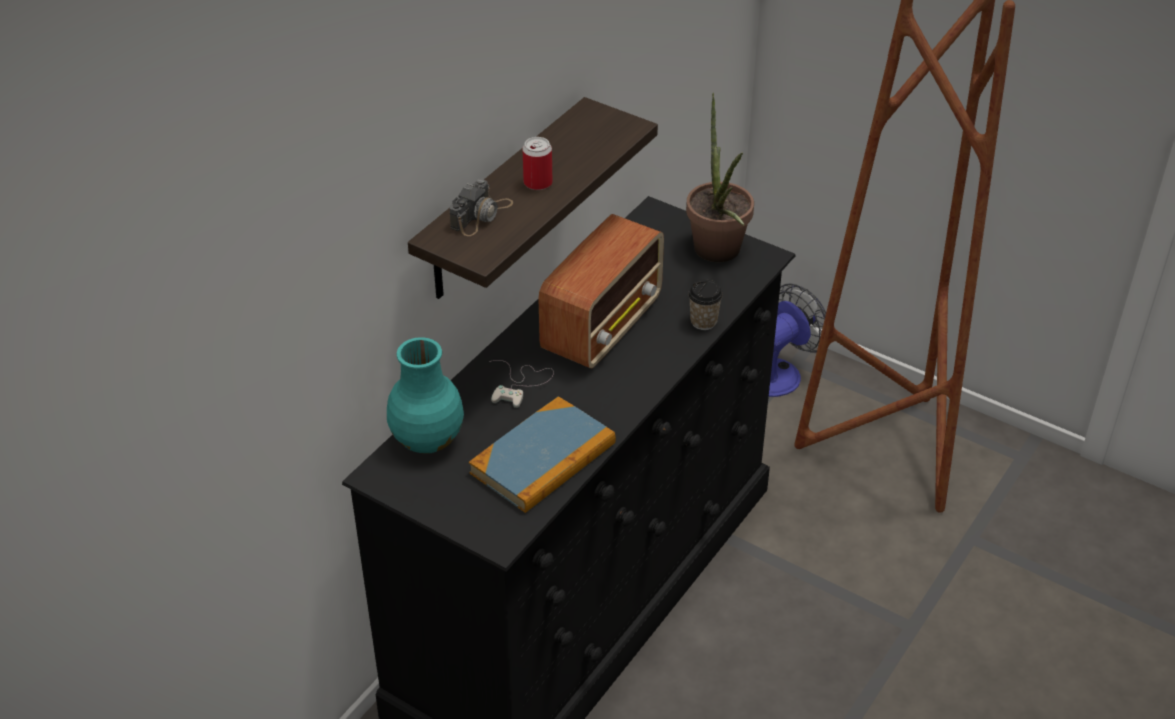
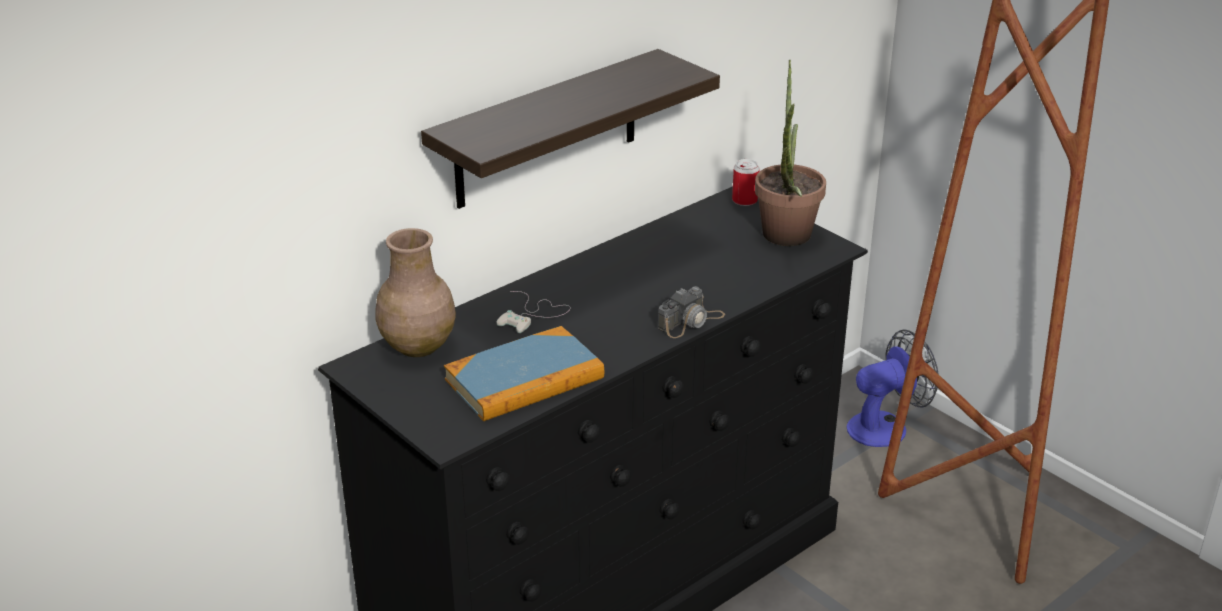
camera: 15 degrees right, 10 degrees down
(427, 441) = (417, 346): turquoise vase -> brown vase
(481, 215) = (504, 119): camera -> camera (691, 321)
(538, 183) = (574, 103): can -> can (744, 200)
(603, 325) = (640, 280): radio -> none
(703, 321) = (744, 291): cup -> none

